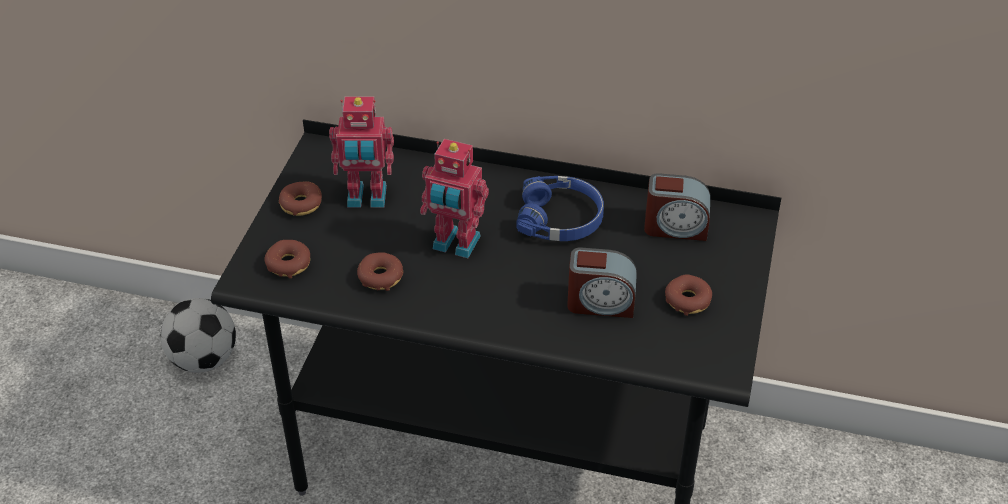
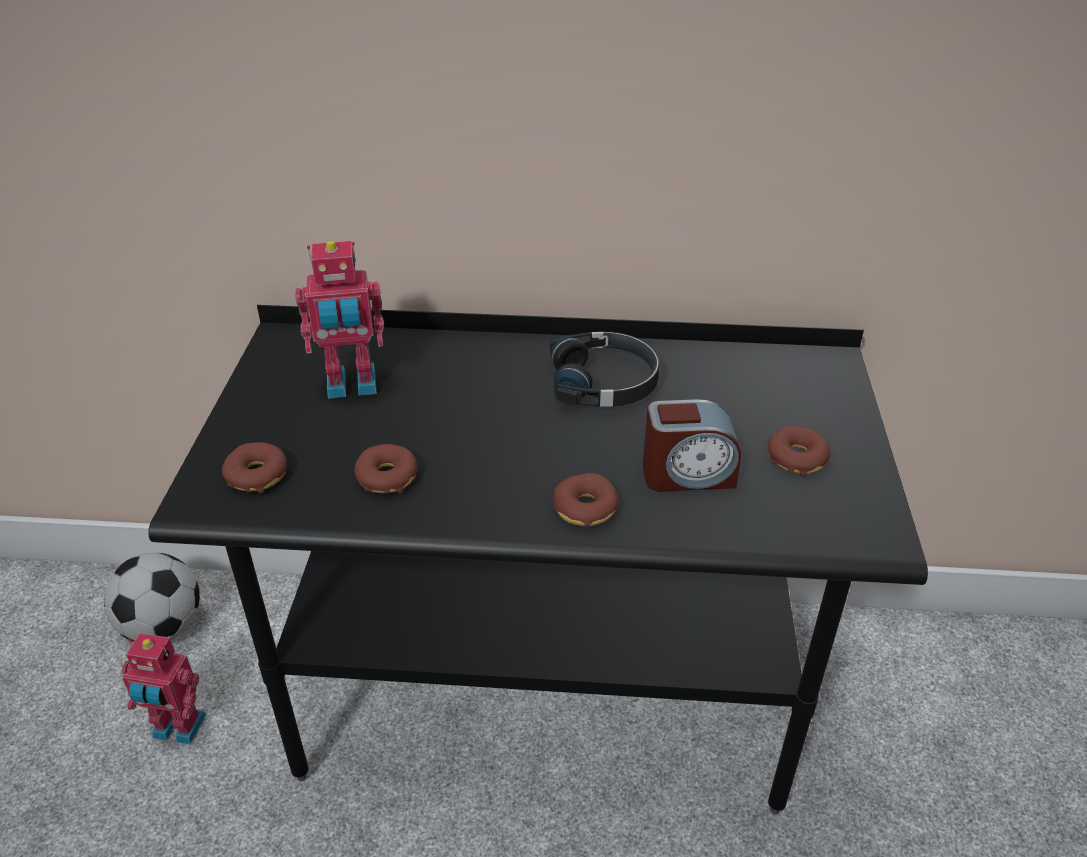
camera: 10 degrees left, 5 degrees down
(301, 204) = (266, 401): donut -> donut (585, 508)
(455, 245) = (478, 427): toy robot -> toy robot (177, 729)
(561, 219) = (604, 383): blue headphones -> black headphones
(675, 227) = (747, 377): alarm clock -> none

